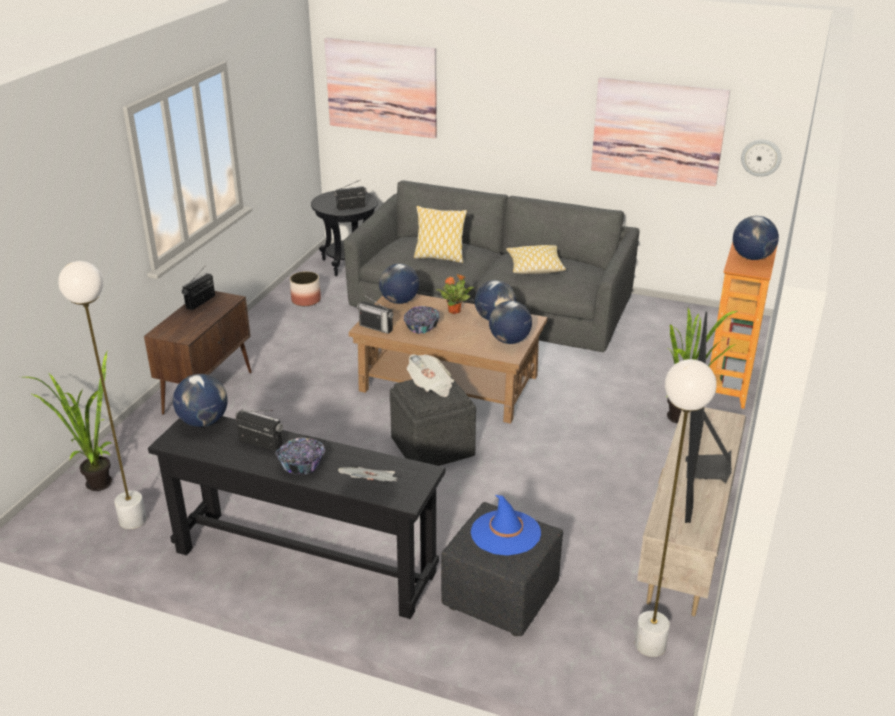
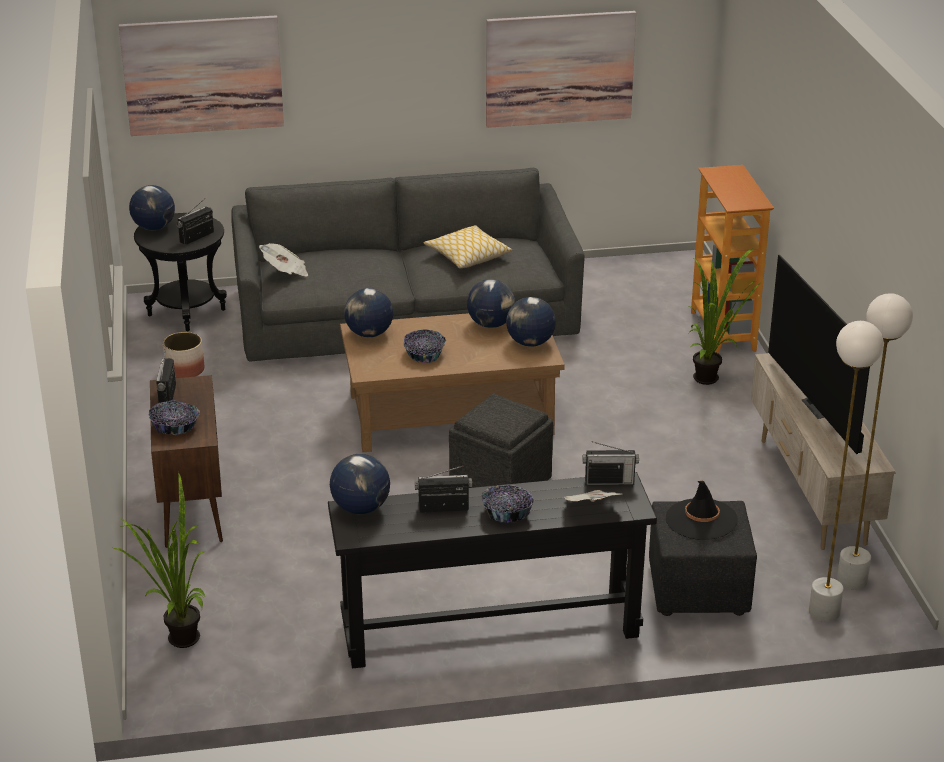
camera: 30 degrees left, 0 degrees up
(132, 520) = (267, 658): white floor lamp -> white floor lamp (824, 612)
(178, 324) = (174, 427): none -> bowl
(376, 327) = (377, 369): radio -> radio (609, 481)
(431, 386) = (496, 412): newspaper -> newspaper (285, 272)
(439, 257) = (350, 273): pillow -> none
(454, 311) = (440, 328): potted plant -> none
(505, 533) = (701, 520): blue hat -> black hat
(752, 257) = (738, 190): globe -> globe (154, 227)
(761, 157) = (675, 77): wall clock -> none

